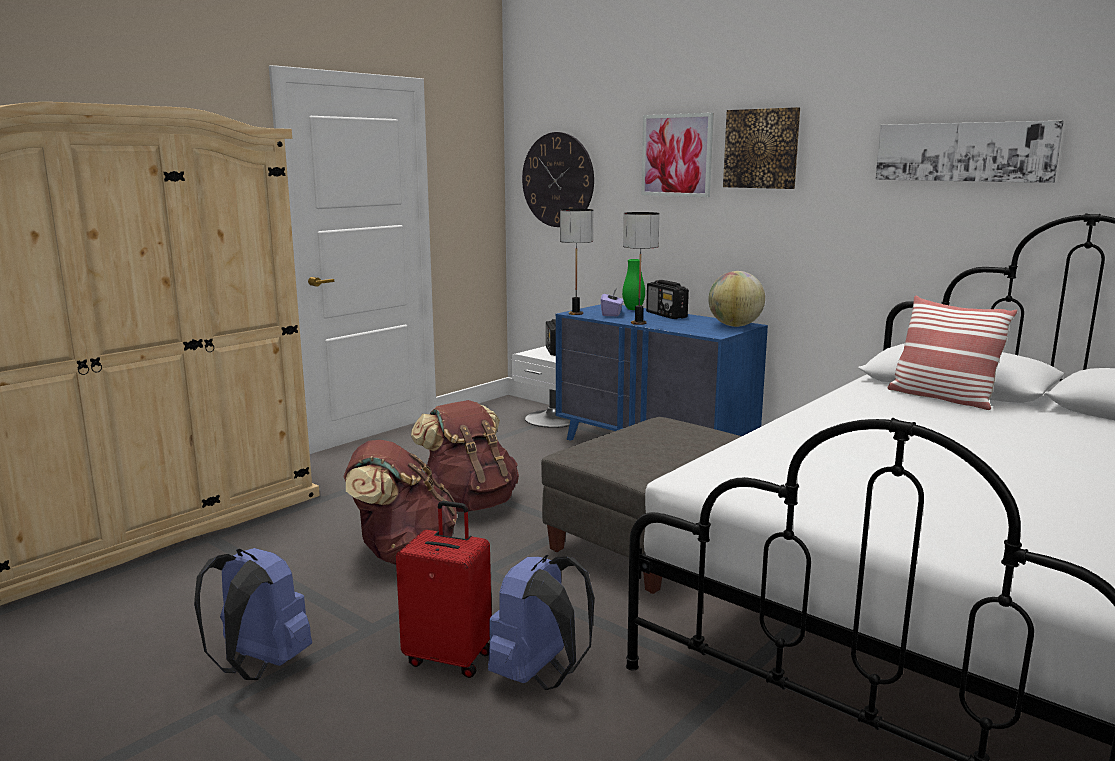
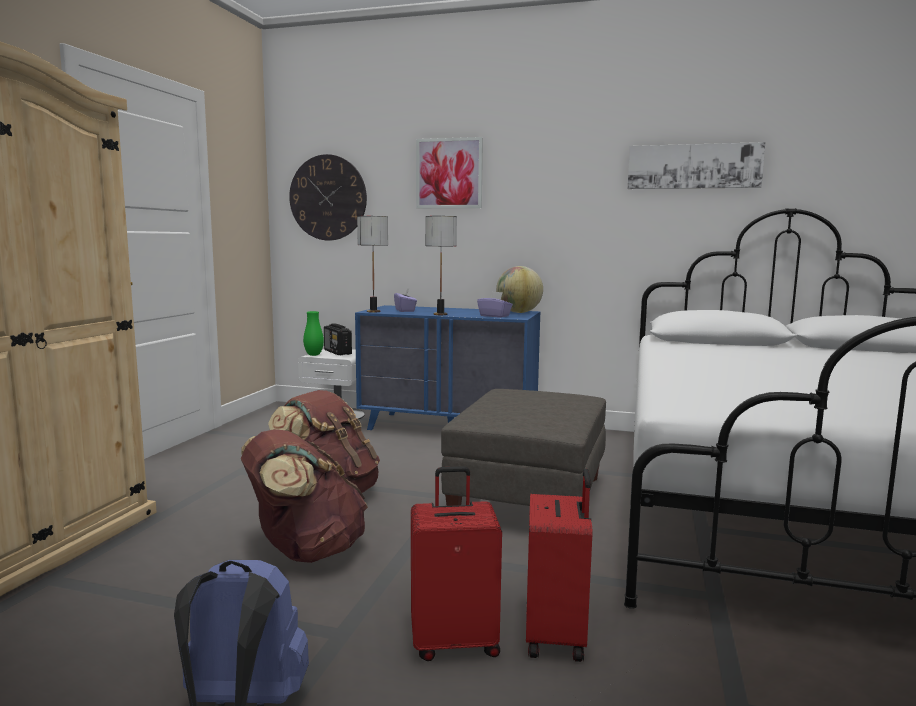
camera: 25 degrees left, 5 degrees down
(538, 676) = (557, 636): blue backpack -> red suitcase
(633, 309) = (416, 307): green vase -> green vase (314, 355)
(666, 315) = (451, 309): radio -> none
(694, 330) = (494, 316): none -> purple tissue box
(761, 148) = (527, 166): picture -> none
(942, 397) = (724, 346): pillow -> none

